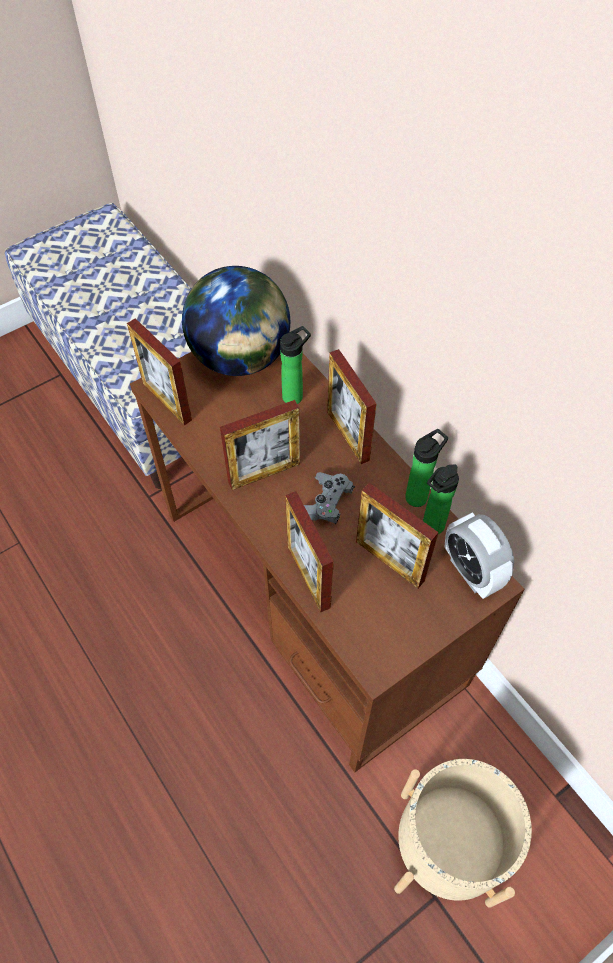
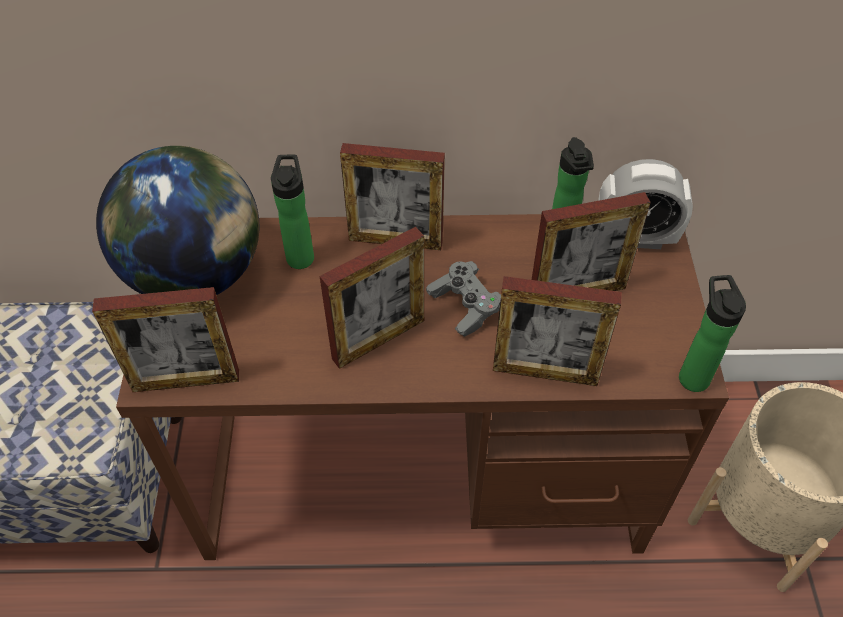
camera: 55 degrees left, 5 degrees down
(264, 473) = (378, 339): picture frame -> picture frame turned 45 degrees clockwise
(419, 495) = (518, 227): bottle -> bottle (692, 375)

